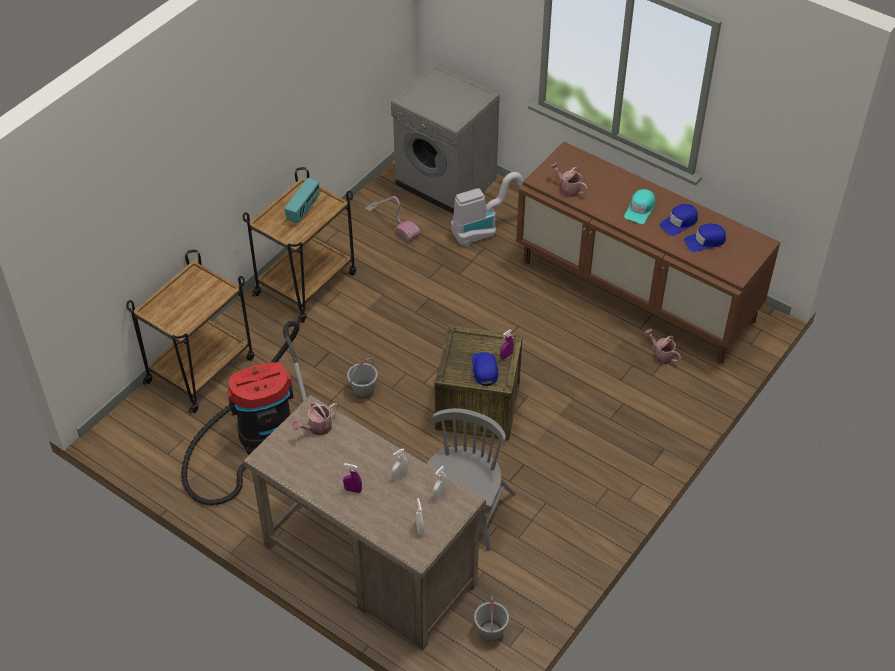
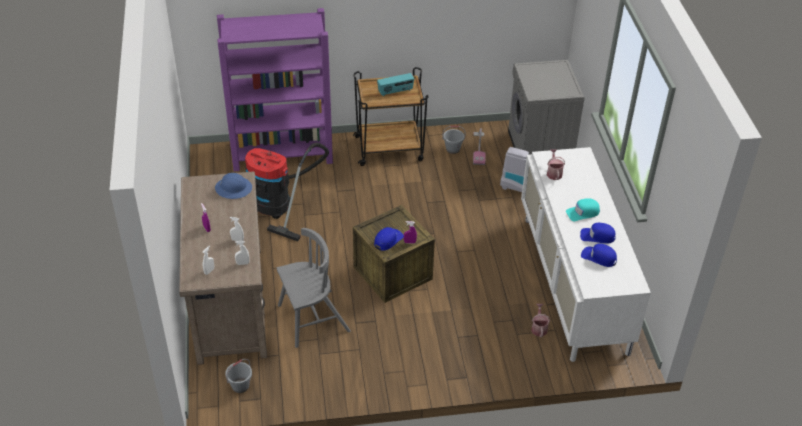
camera: 45 degrees right, 5 degrees down
(201, 369) = (282, 153): brown cart -> purple bookcase
(317, 428) = (233, 188): watering can -> blue hard hat
(363, 391) = (344, 220): grey bucket -> grey bucket (452, 149)
(635, 293) = (572, 284): brown cabinet -> white cabinet

